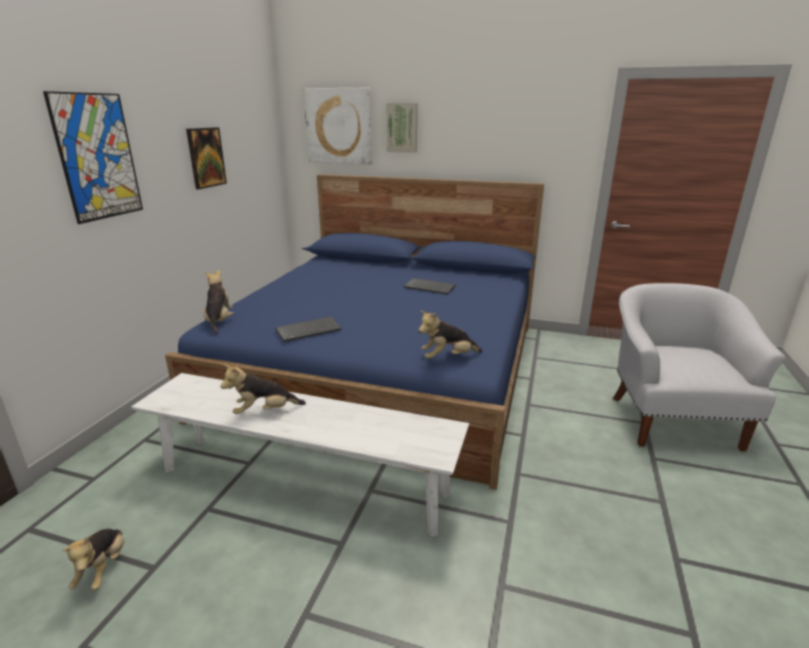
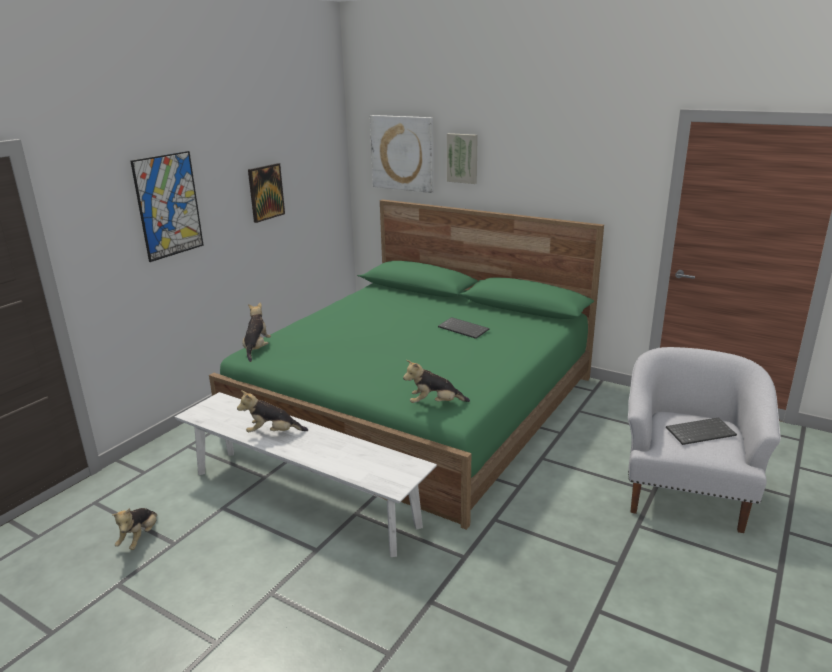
camera: 15 degrees right, 0 degrees up
(309, 330) = (327, 365): keyboard -> keyboard (700, 432)
(385, 367) = (417, 405): blue bed -> green bed

